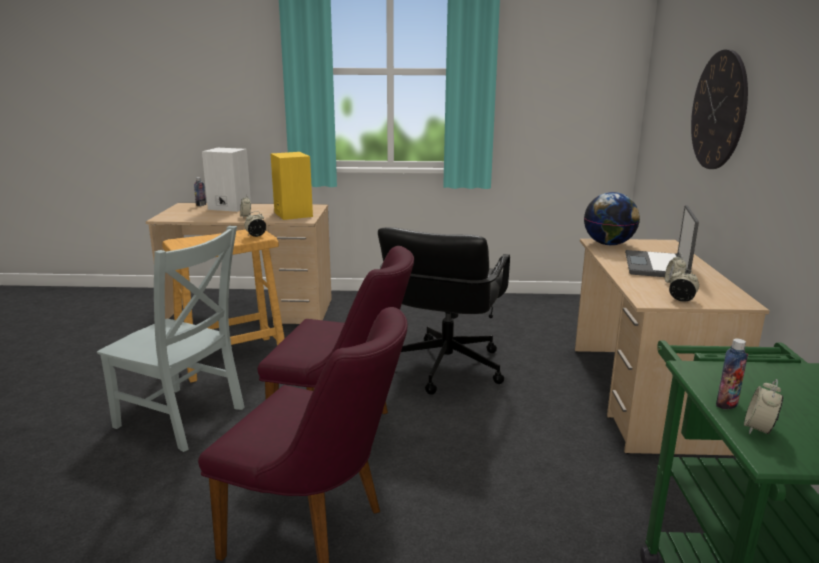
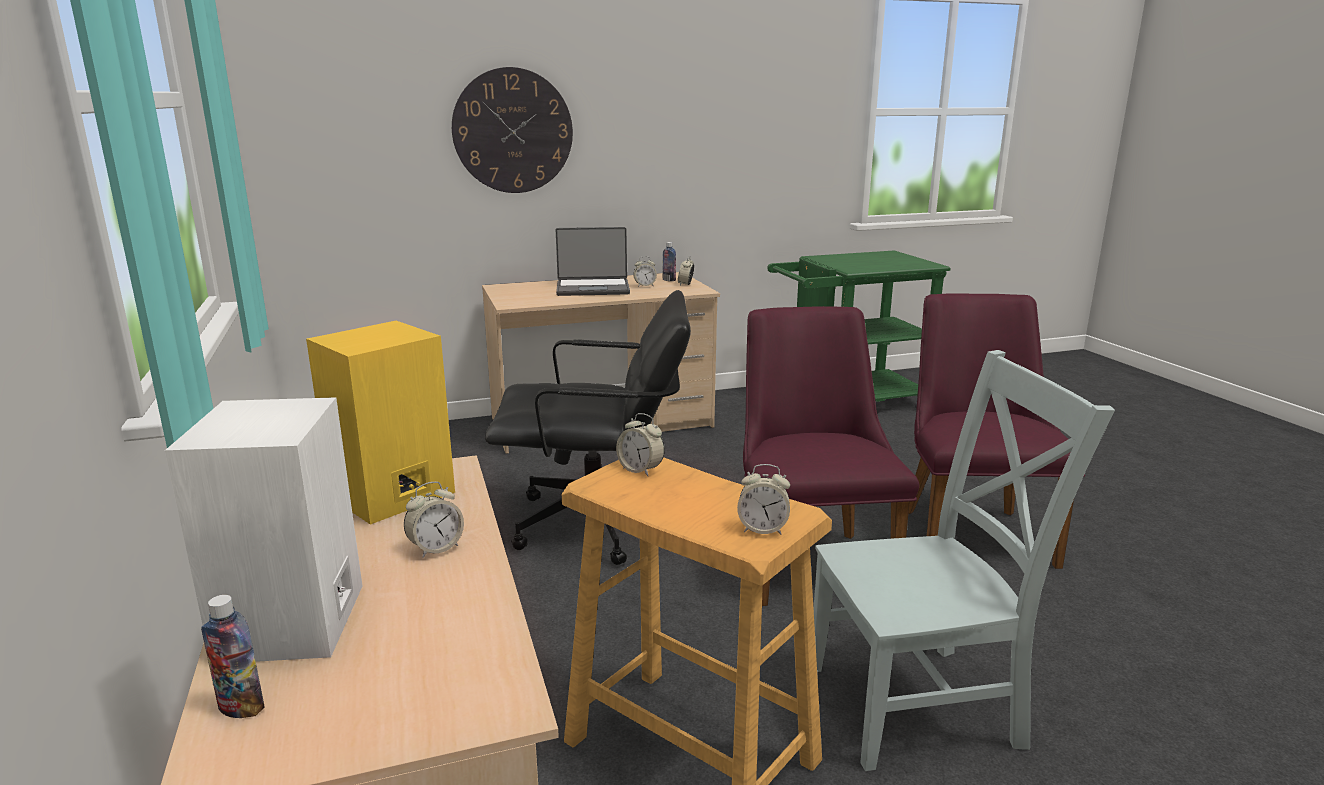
camera: 110 degrees left, 0 degrees up
(183, 419) = (921, 704): grey chair -> grey chair turned 75 degrees clockwise
(608, 244) = (519, 301): globe -> none
(726, 404) = (889, 267): bottle -> bottle (669, 280)
(759, 429) = (907, 265): alarm clock -> alarm clock (762, 529)

